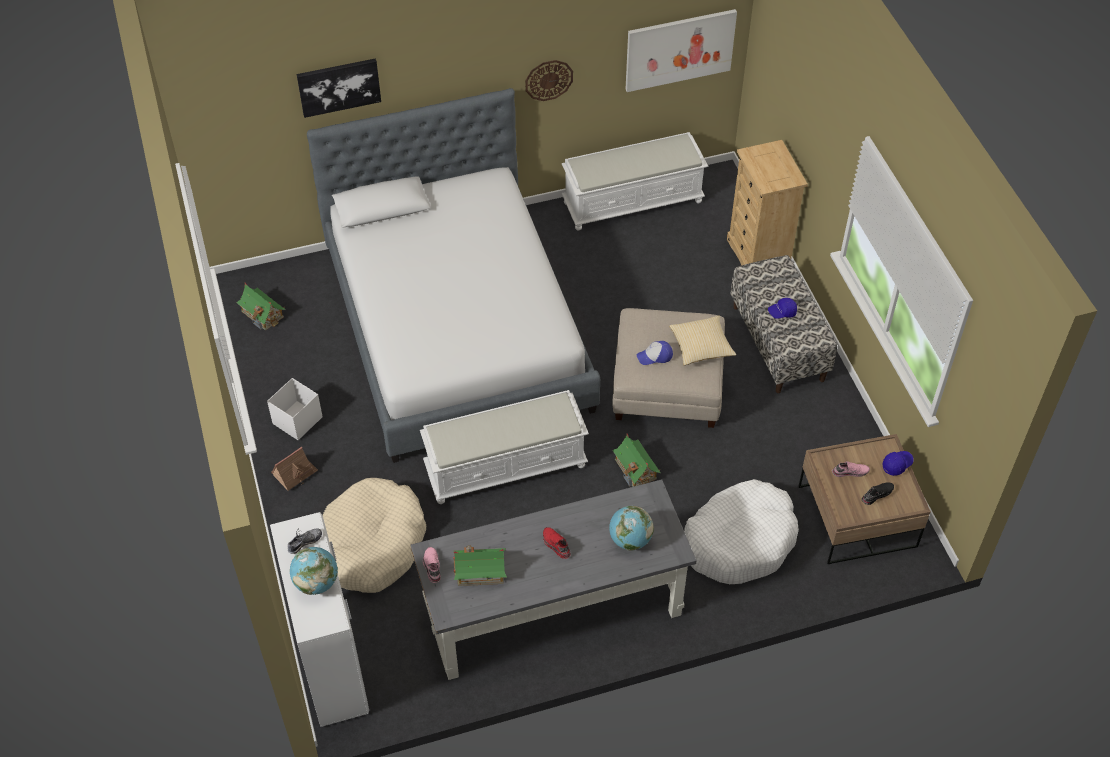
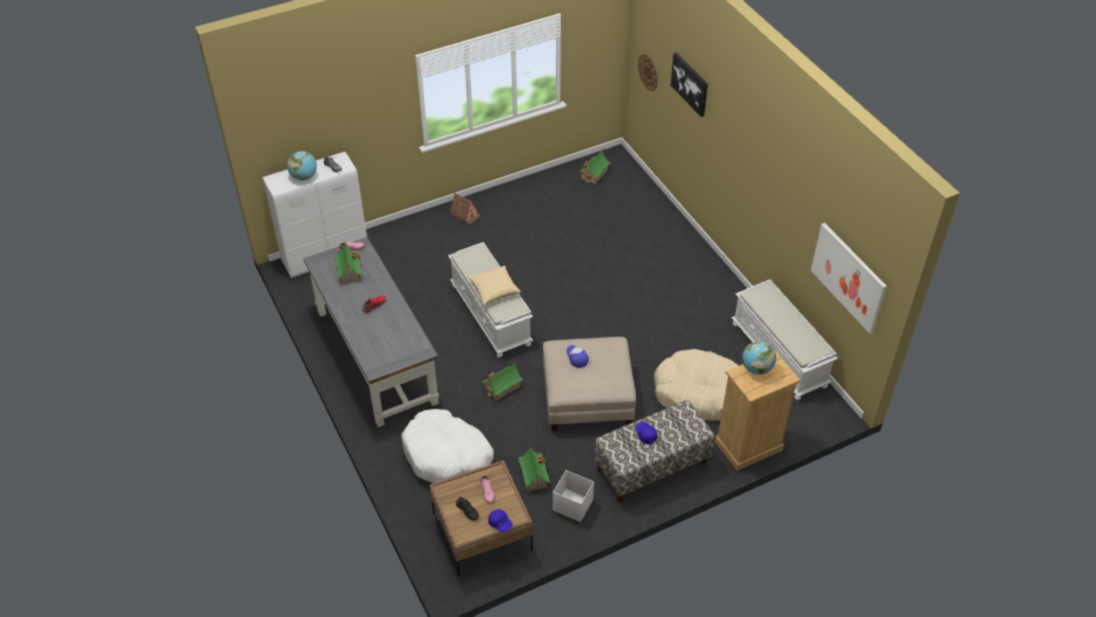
camera: 80 degrees right, 5 degrees down
(297, 421) = (508, 207): white storage box -> white storage box (572, 505)
(372, 544) = (415, 259): beige dog bed -> beige dog bed (698, 393)
(457, 328) = (609, 271): bed -> none
(548, 80) = (778, 207): wall clock -> wall clock (648, 72)
(630, 540) = (382, 343): globe -> globe (756, 368)
(701, 347) = (594, 385): pillow -> pillow (494, 290)
(779, 455) = (533, 476): none -> toy house

